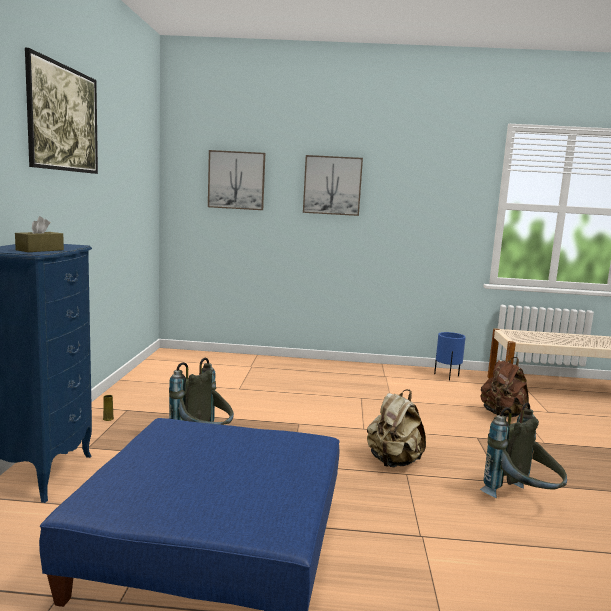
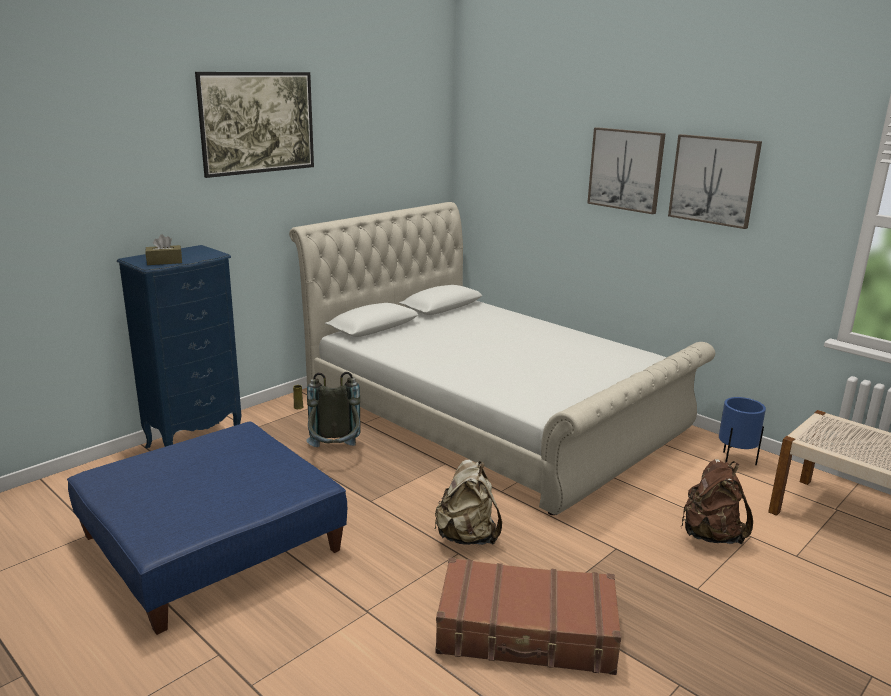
camera: 40 degrees right, 10 degrees up
(236, 180) = (522, 156): picture -> picture (714, 180)
(272, 385) = (490, 412): none -> beige bed
(523, 501) = (527, 633): grey backpack -> brown suitcase

